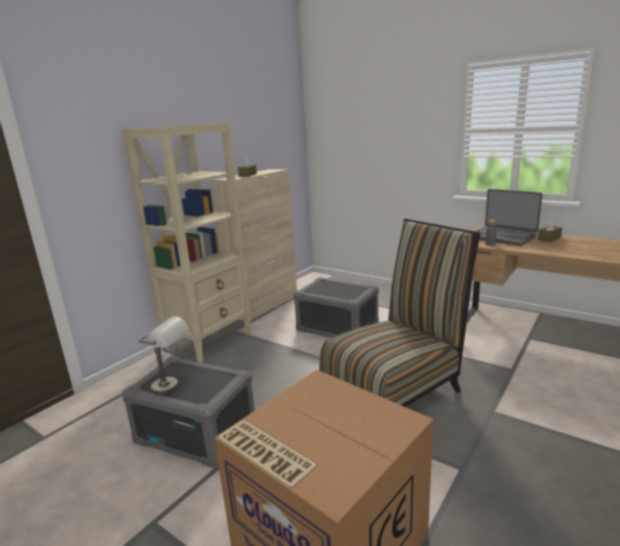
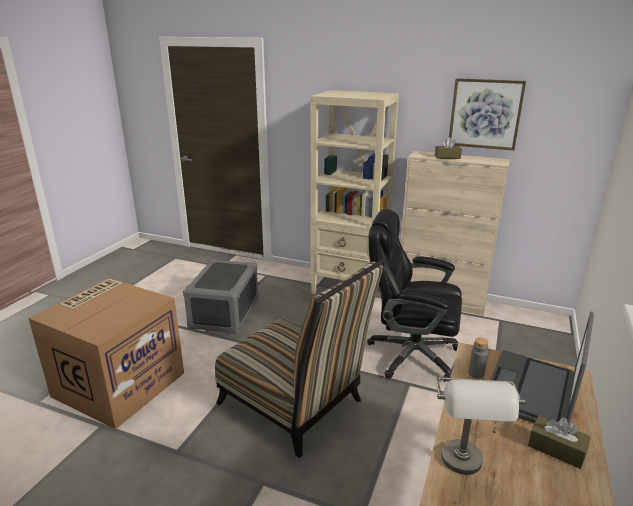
camera: 75 degrees right, 5 degrees up
(173, 388) = (213, 272): grey table lamp -> grey table lamp (465, 470)
(247, 136) = (485, 114): none -> picture
(336, 327) = (410, 354): grey storage box -> black office chair

